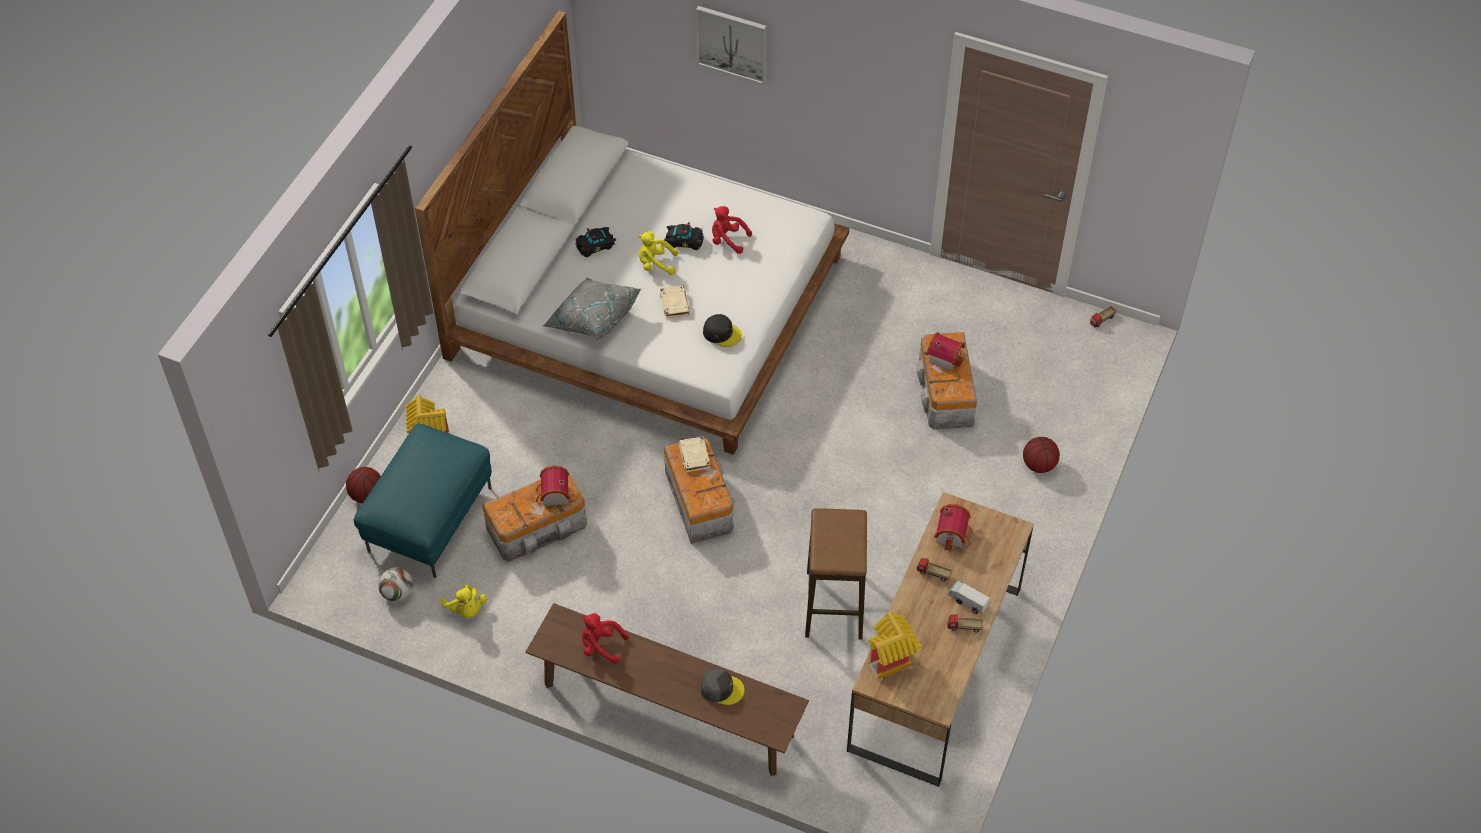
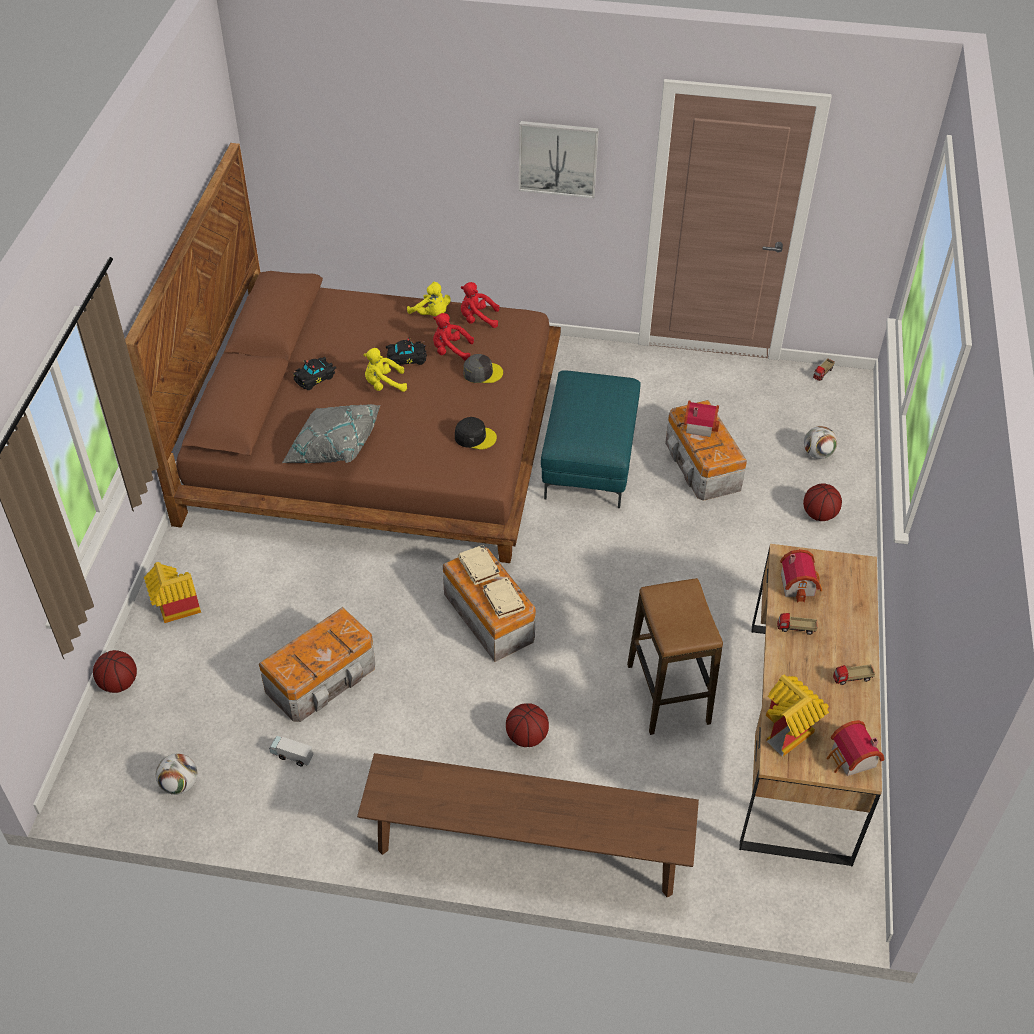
camera: 15 degrees left, 5 degrees down
(429, 519) = (197, 694): turquoise ottoman -> turquoise ottoman (588, 461)
(466, 609) = (264, 785): yellow plush toy -> yellow plush toy (432, 314)
(553, 495) = (337, 637): toy house -> toy house (851, 760)
(601, 646) = (444, 790): red plush toy -> red plush toy (477, 319)
(649, 305) = (376, 436): white bed -> brown bed
(674, 303) = (415, 417): beige book -> beige book (503, 599)
(697, 616) = (526, 737): none -> basketball
(721, 689) = (597, 808): grey cap -> grey cap (482, 372)
(732, 43) = (419, 148): picture -> picture (558, 158)
(967, 601) = (844, 650): toy truck -> toy truck (292, 755)
(1062, 403) = (817, 454): none -> football

